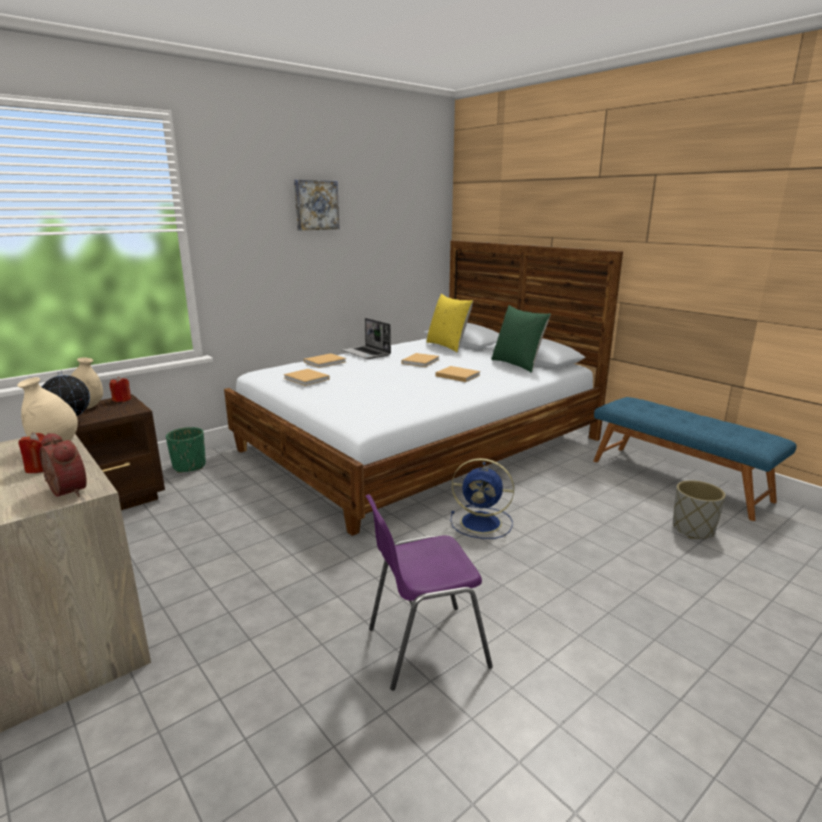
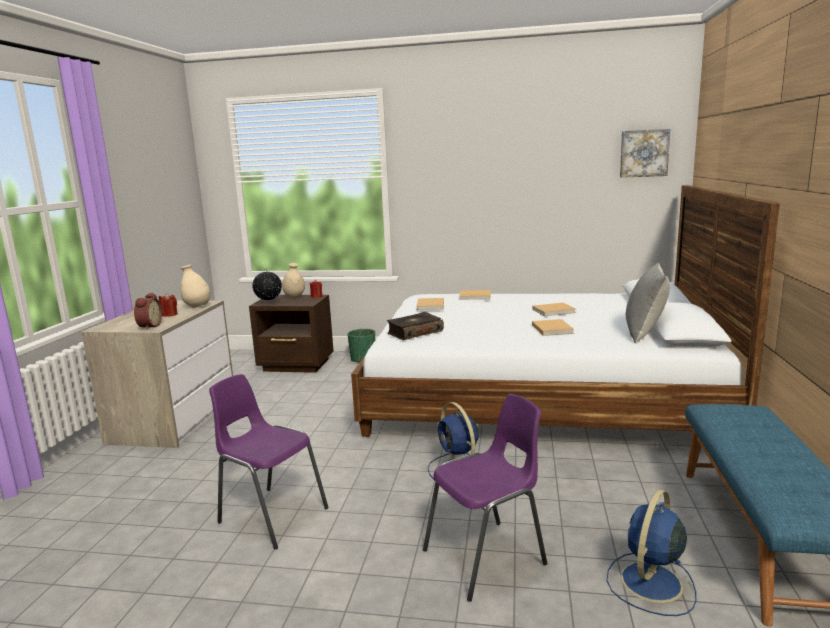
camera: 50 degrees right, 5 degrees down
(316, 205) = (506, 152): picture -> picture (644, 153)
(363, 406) = (414, 333): none -> book
(367, 353) = (529, 296): laptop -> none
(448, 346) = (624, 303): yellow pillow -> none
(517, 364) = (644, 333): green pillow -> grey pillow
(614, 567) = (487, 557): none -> purple chair
(693, 530) = (650, 583): grey planter -> blue fan

